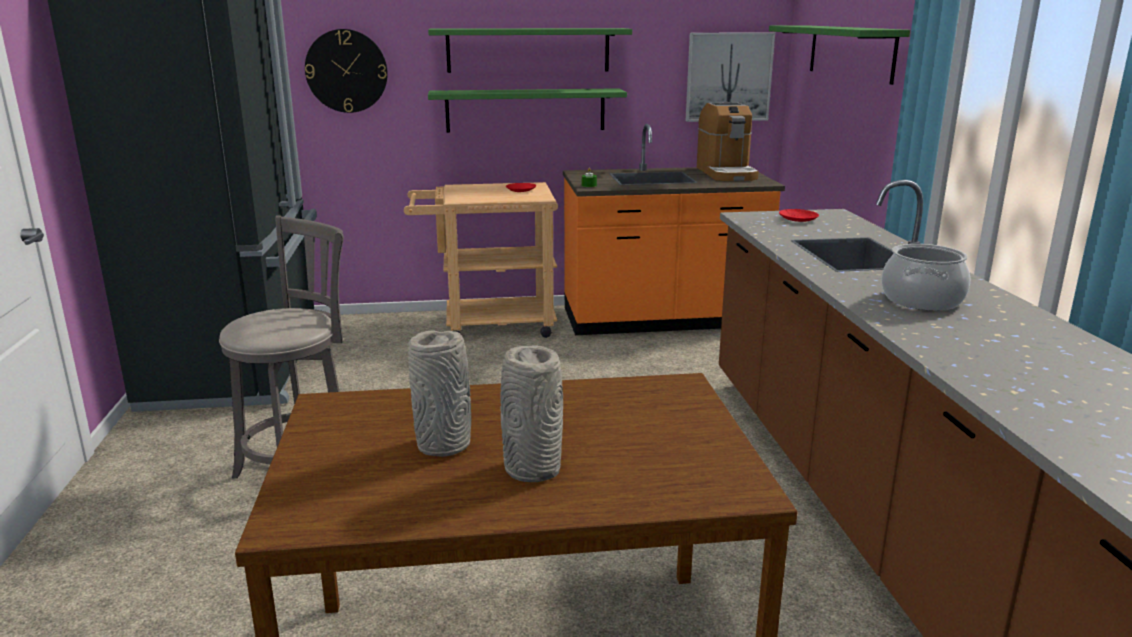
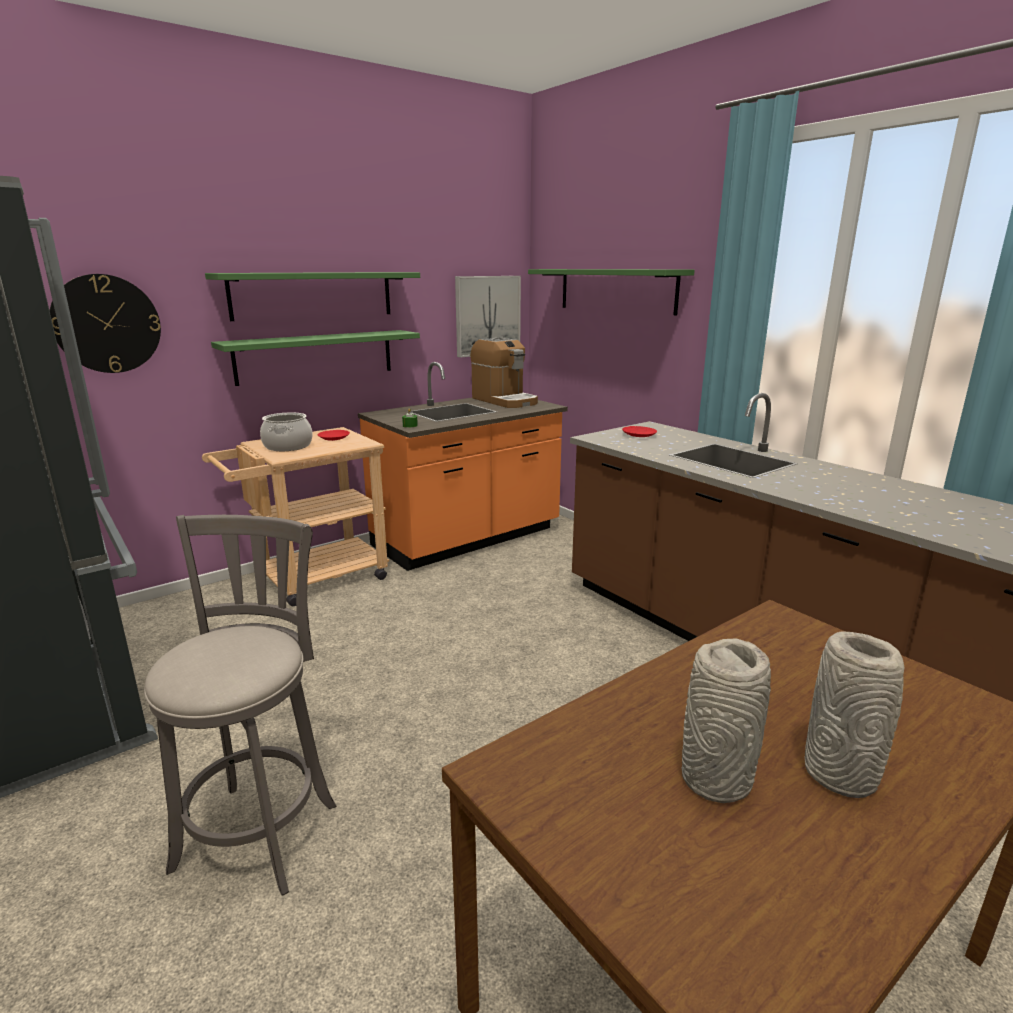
camera: 30 degrees left, 0 degrees up
(922, 300) = (854, 492): cooking pot -> cooking pot (288, 446)

